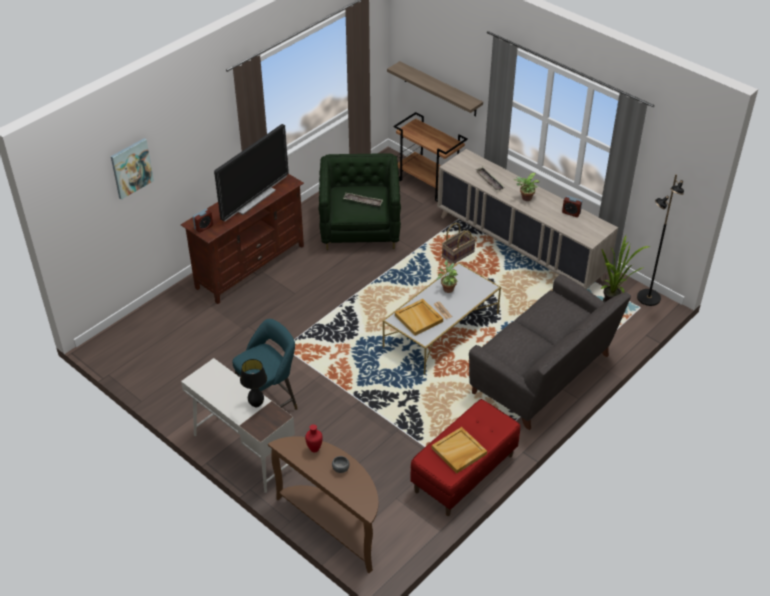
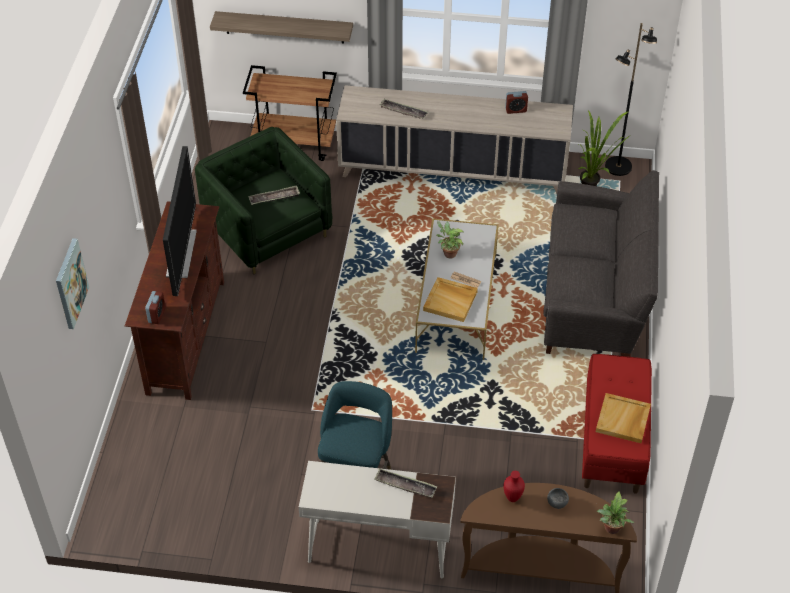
camera: 35 degrees left, 5 degrees up
(256, 404) = (405, 485): black table lamp -> tray
(457, 254) = (397, 210): basket -> none
(525, 198) = (458, 115): potted plant -> potted plant (611, 529)

